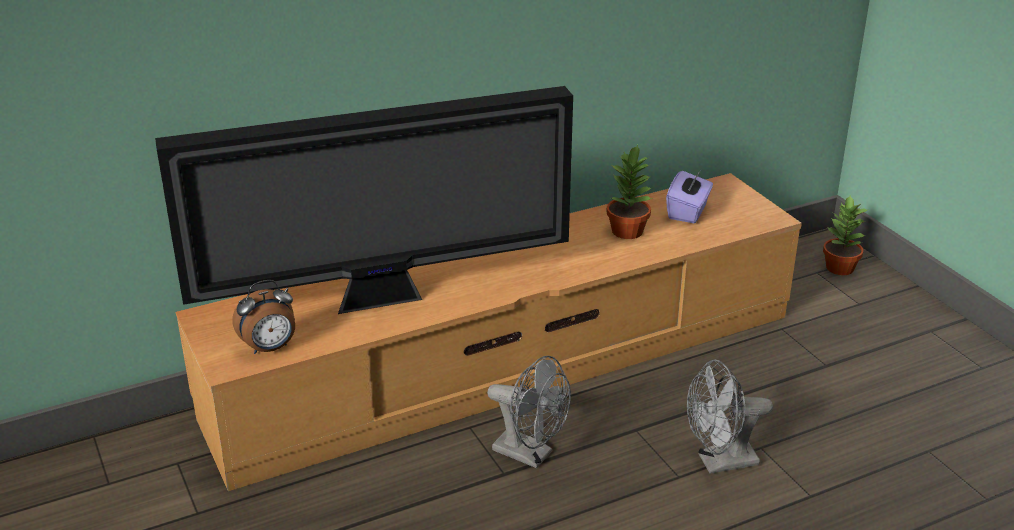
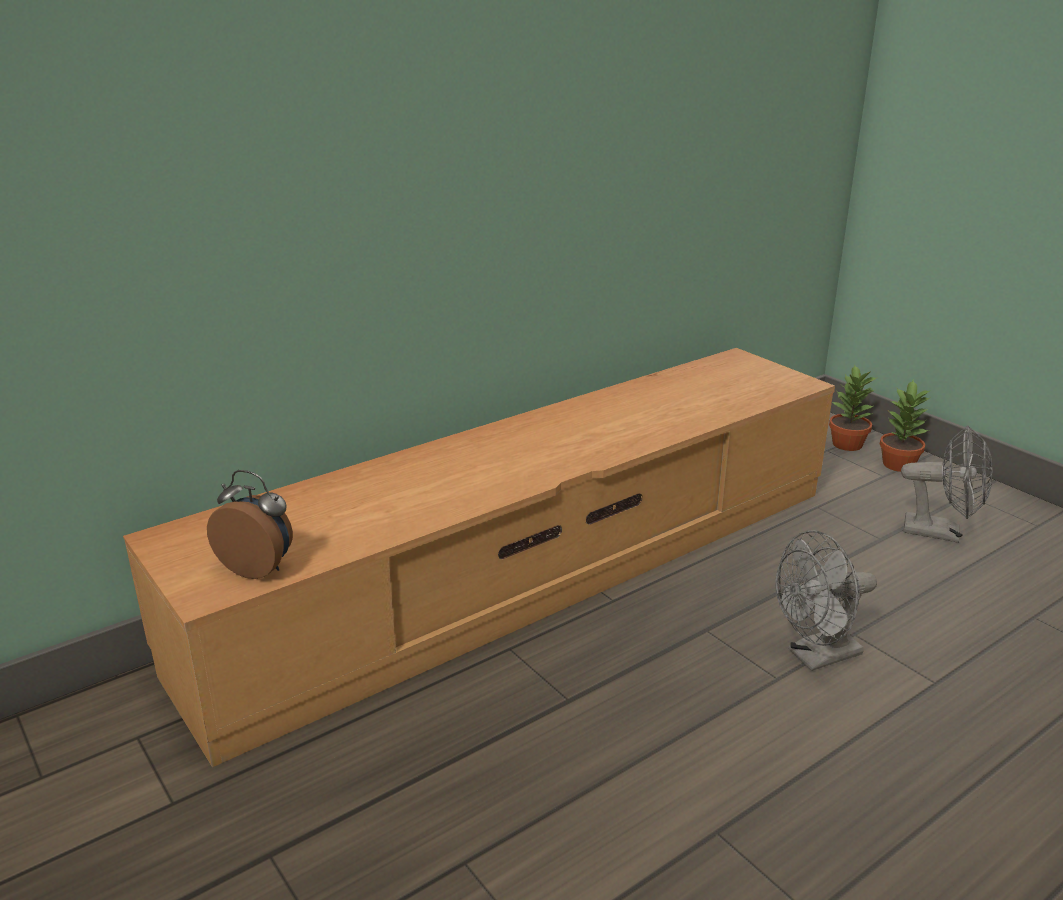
camera: 10 degrees left, 5 degrees down
(269, 348) = (259, 567): alarm clock -> alarm clock turned 120 degrees counterclockwise
(384, 299) = (395, 498): television -> none
(530, 454) = (593, 673): grey fan -> grey fan (941, 532)
(628, 231) = (655, 406): potted plant -> potted plant (899, 464)
(688, 212) = (711, 384): purple tissue box -> none

